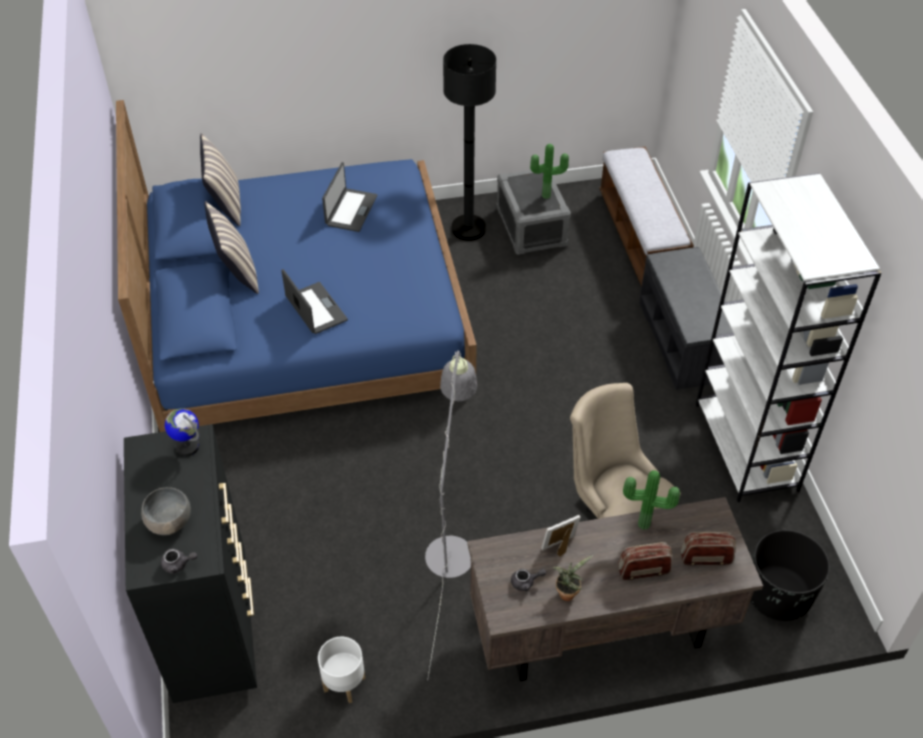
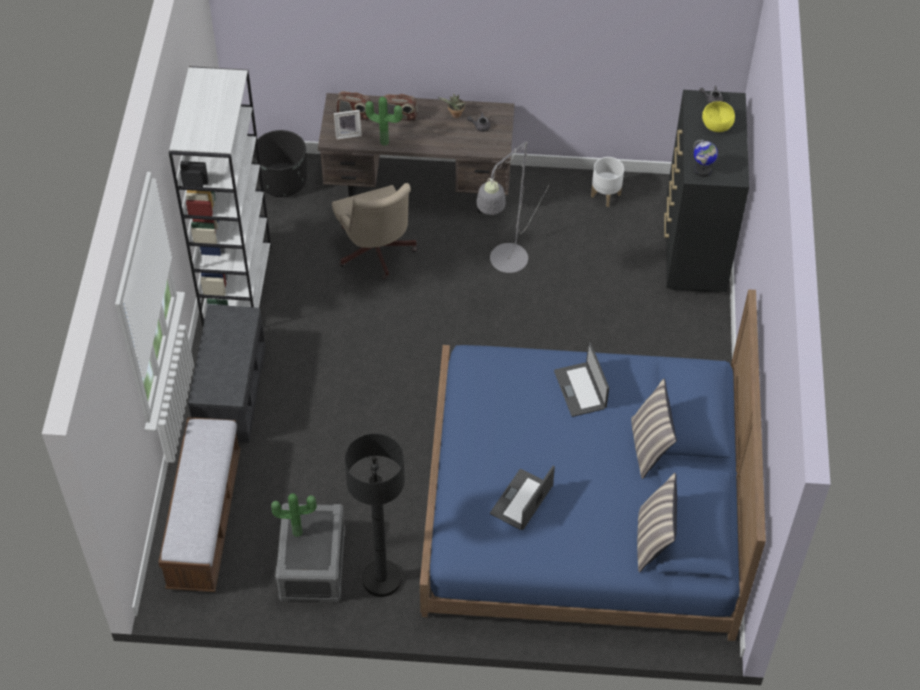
camera: 165 degrees left, 5 degrees up
(169, 522) = (717, 125): grey bowl -> yellow bowl
(561, 548) = (448, 140): picture frame -> picture frame (348, 133)

